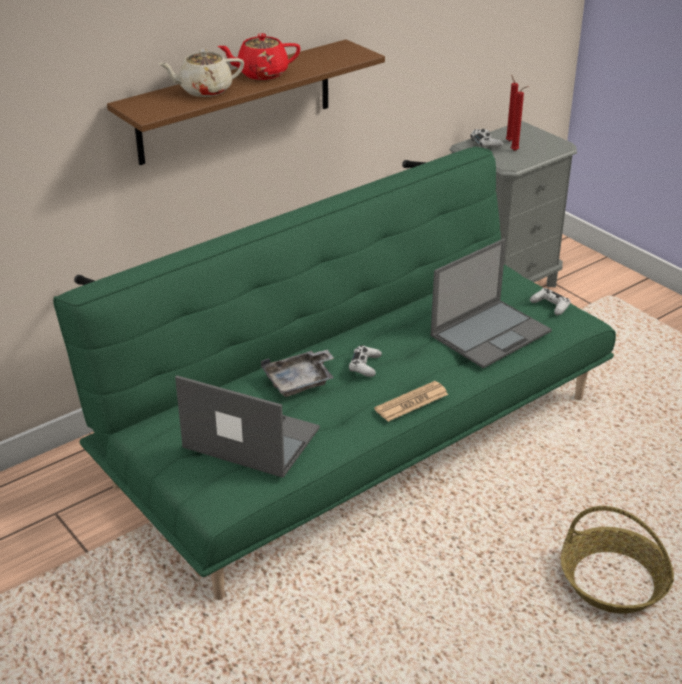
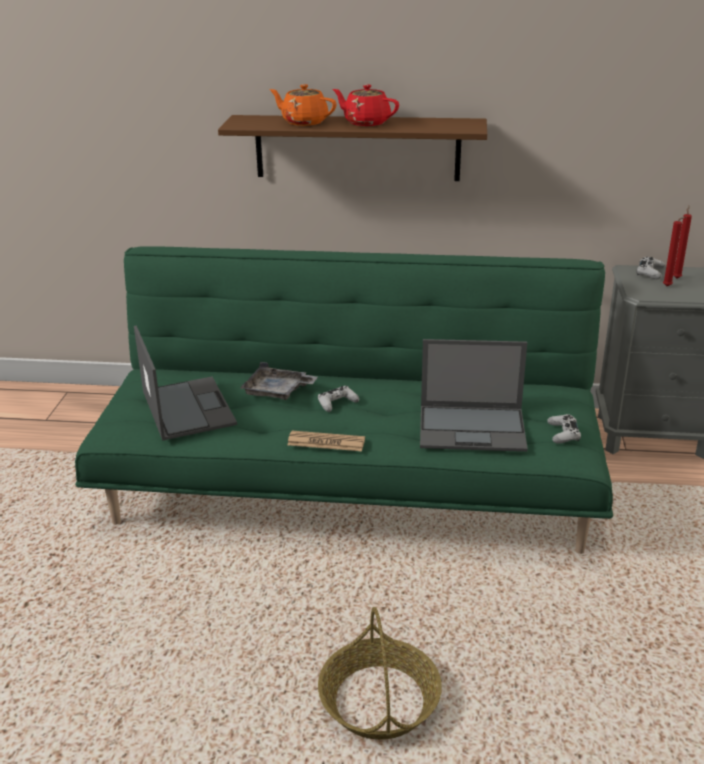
camera: 45 degrees right, 5 degrees down
(204, 90) = (304, 122): beige teapot -> orange teapot

